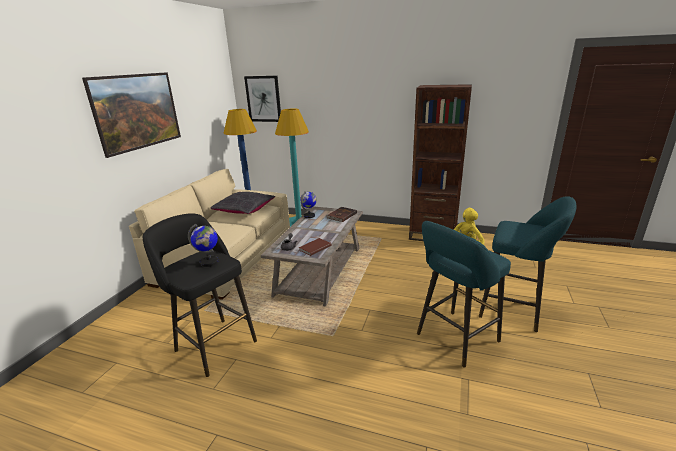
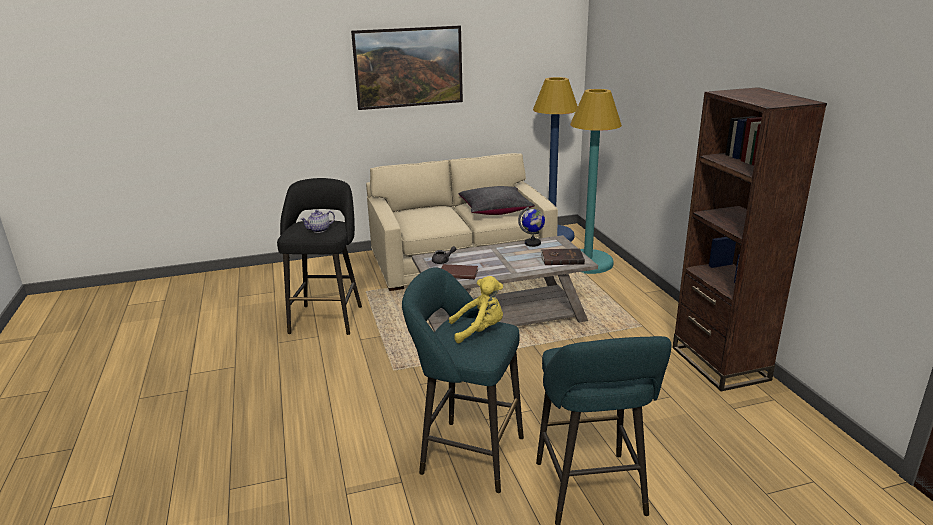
camera: 55 degrees right, 0 degrees up
(209, 262) = (319, 230): globe -> teapot
(263, 99) = (605, 68): picture -> none

